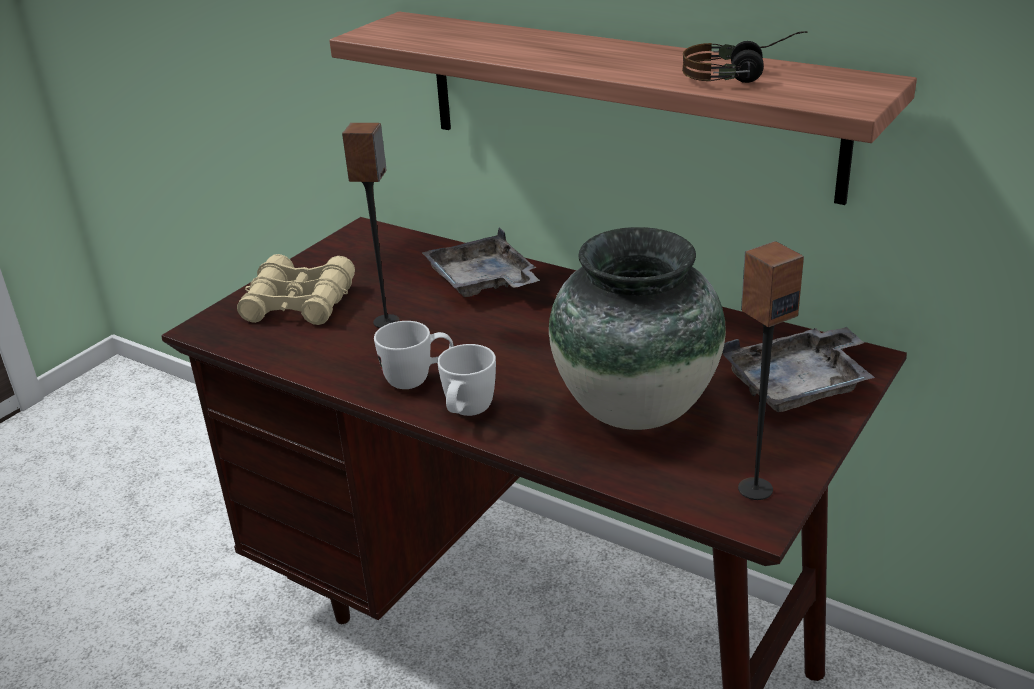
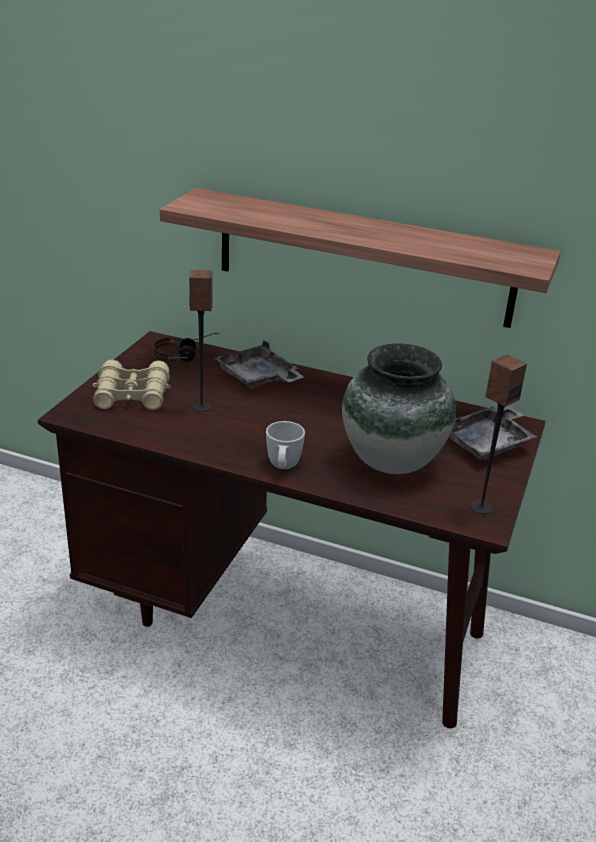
camera: 15 degrees left, 0 degrees up
(418, 380) = (240, 446): white mug -> none
(743, 75) = (457, 246): headphones -> headphones (186, 355)

